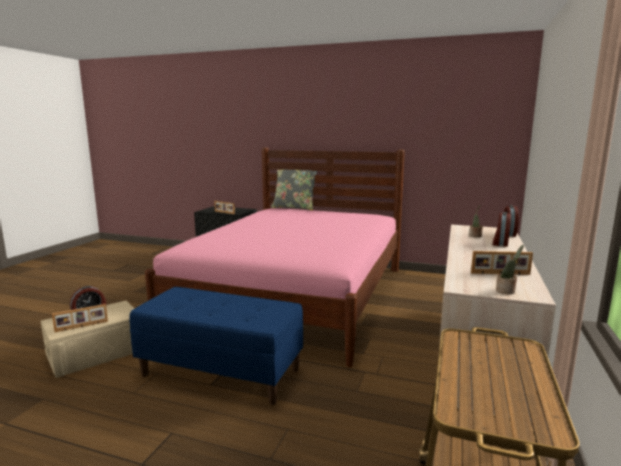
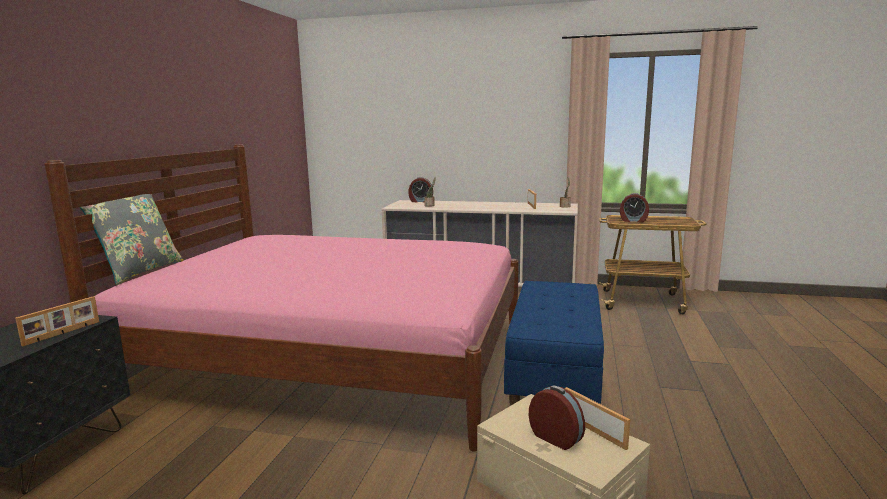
camera: 95 degrees left, 0 degrees up
(500, 243) = (452, 203): alarm clock -> alarm clock (633, 221)

